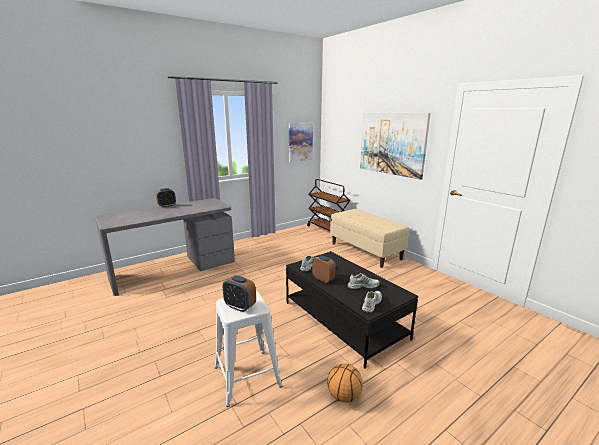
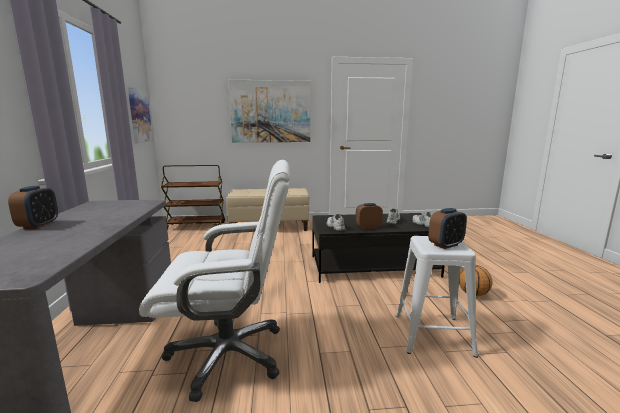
camera: 60 degrees left, 5 degrees down
(184, 302) = (229, 354): none -> white office chair

